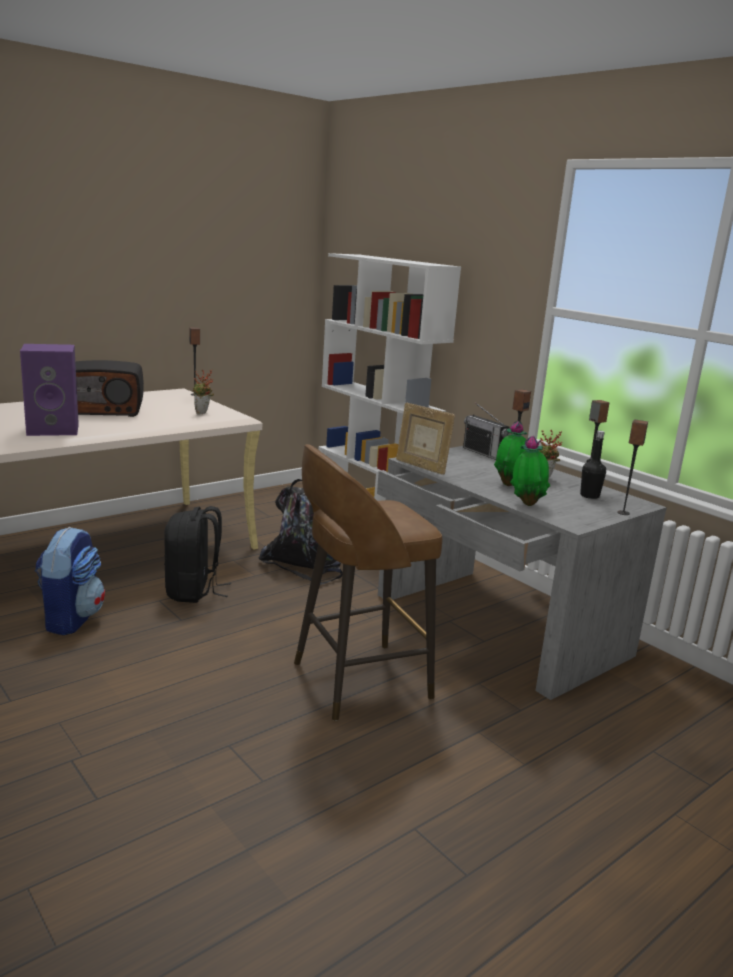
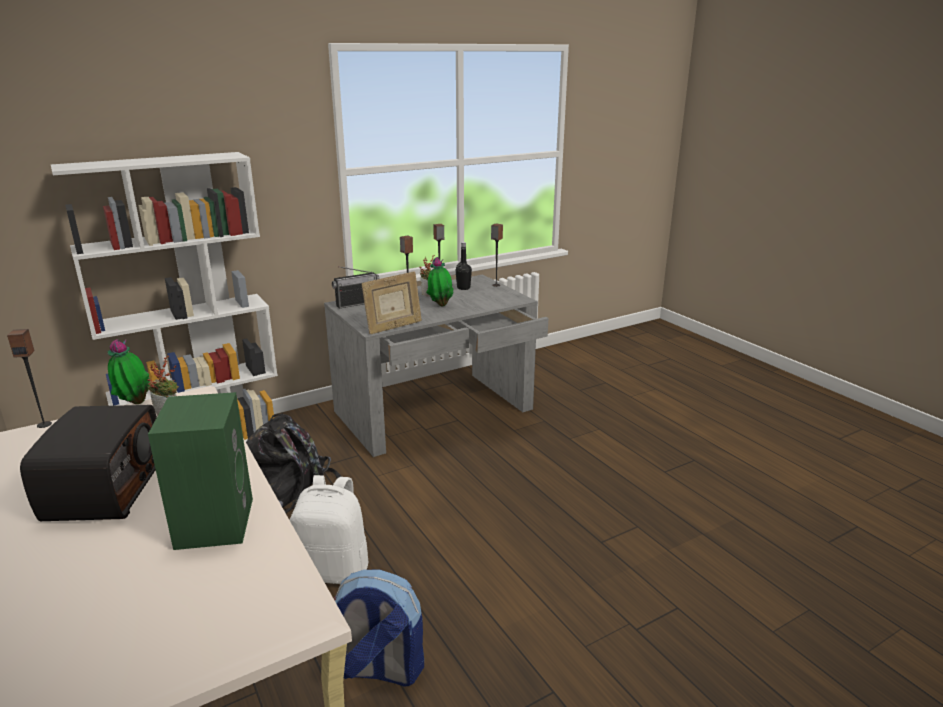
camera: 80 degrees left, 5 degrees up
(54, 429) = (213, 522): purple speaker -> green speaker
(193, 591) = (333, 570): black backpack -> white backpack
(357, 681) = (512, 478): brown stool -> none
(527, 503) = (482, 305): potted plant -> potted plant (134, 403)

